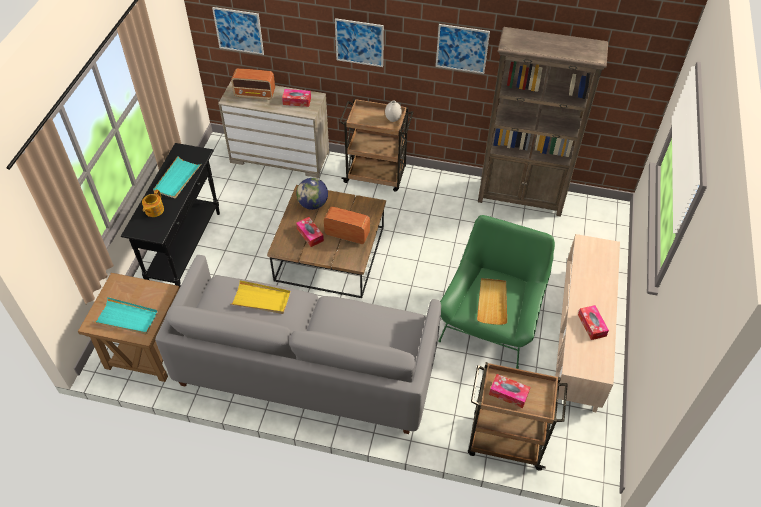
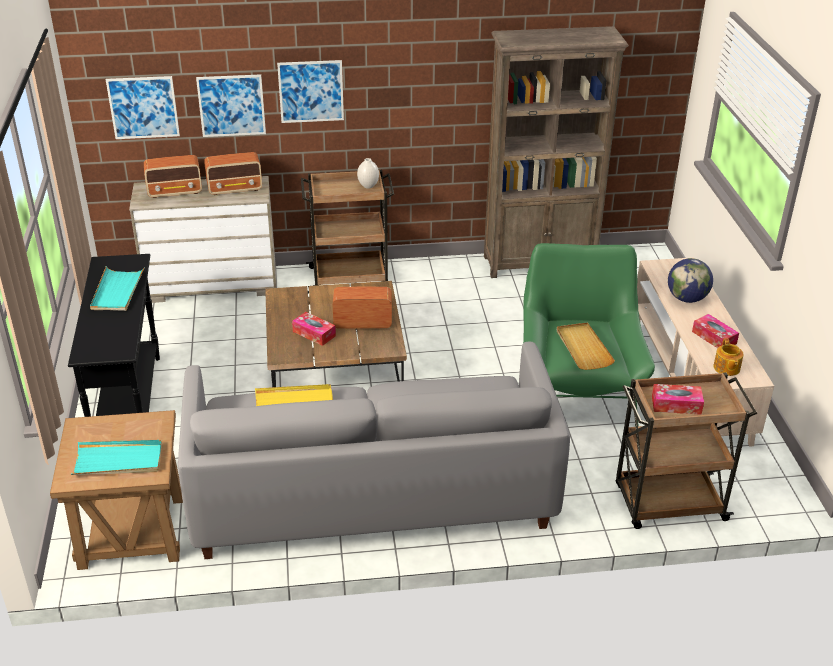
camera: 20 degrees left, 15 degrees down
(154, 210) = (102, 329): teapot -> teapot (726, 368)
(297, 101) = (235, 189): tissue box -> radio
(313, 204) = (300, 303): globe -> globe (687, 298)
(462, 49) = (443, 73): picture -> picture (231, 105)

